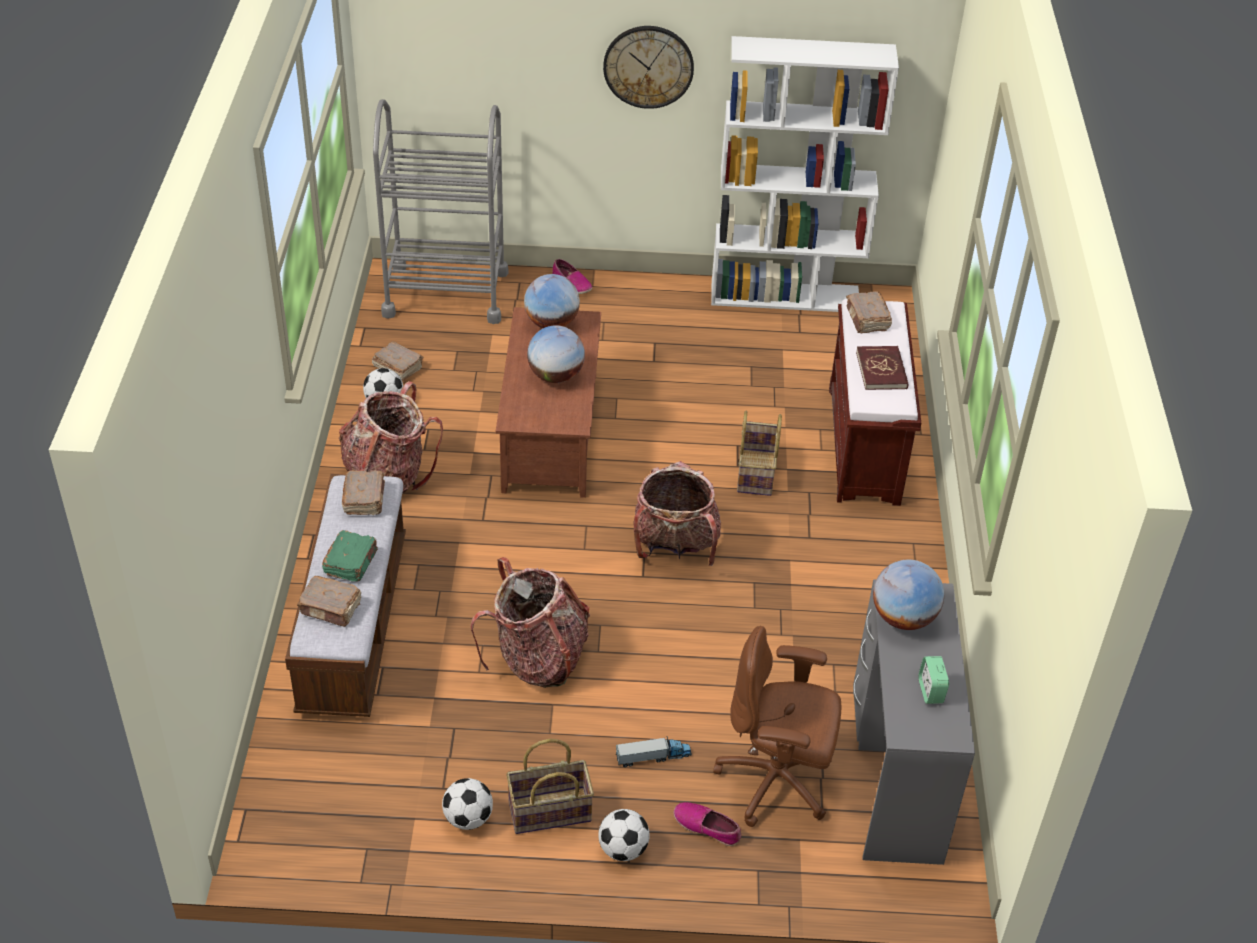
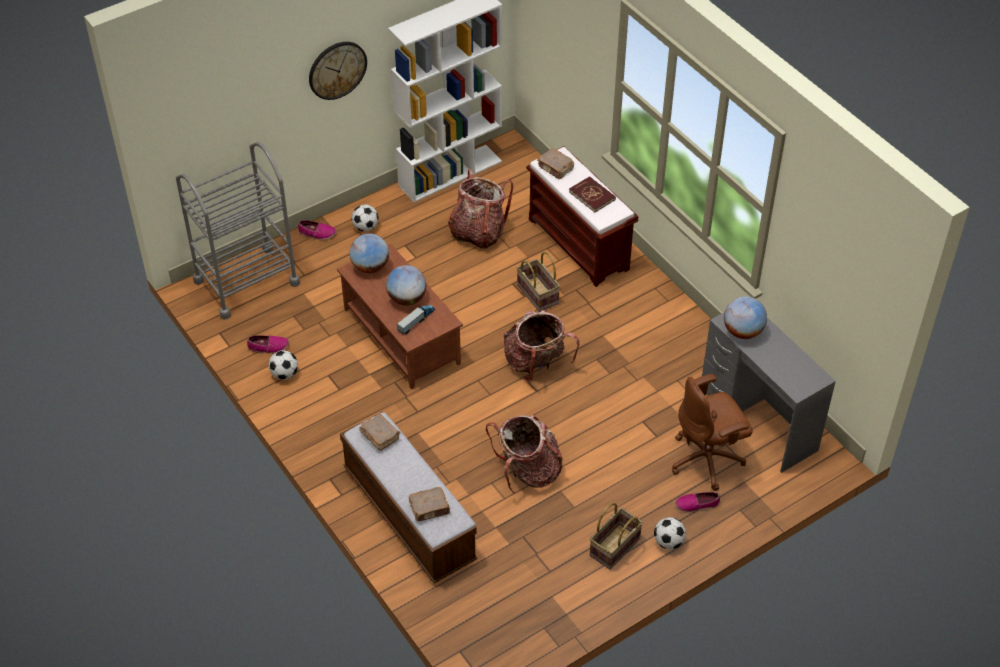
camera: 35 degrees left, 5 degrees up
(351, 563) = (412, 476): green book -> none
(388, 476) = (336, 418): backpack -> backpack (478, 232)
(397, 367) = (268, 347): brown book -> shoe
(468, 818) = (578, 578): football -> football (365, 227)
(653, 757) = (637, 485): toy truck -> toy truck (416, 321)
(930, 691) = (789, 362): alarm clock -> none

